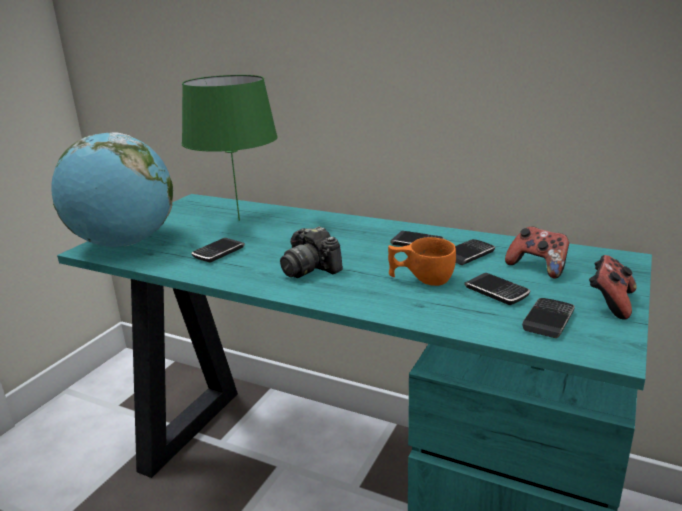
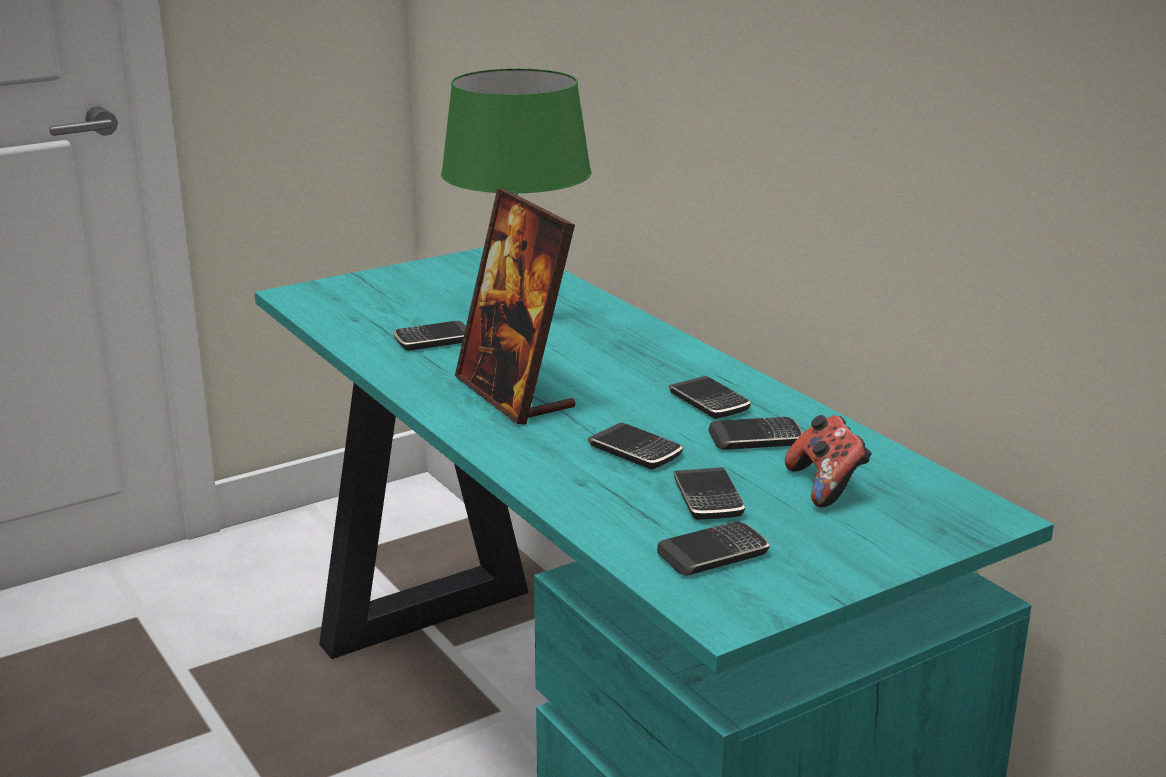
camera: 30 degrees right, 0 degrees up
(124, 244) = (341, 297): globe -> none
(310, 268) = (515, 394): camera -> picture frame
(421, 279) = (635, 451): orange cup -> phone
(610, 303) = (842, 563): game controller -> none

